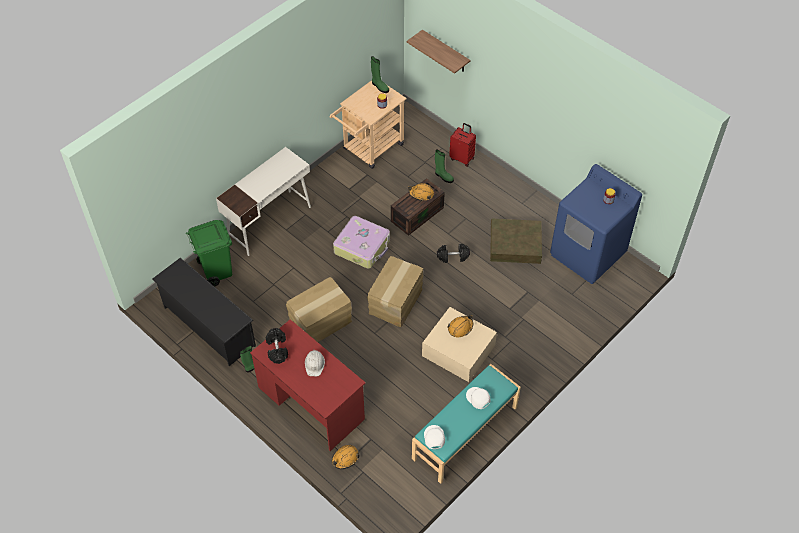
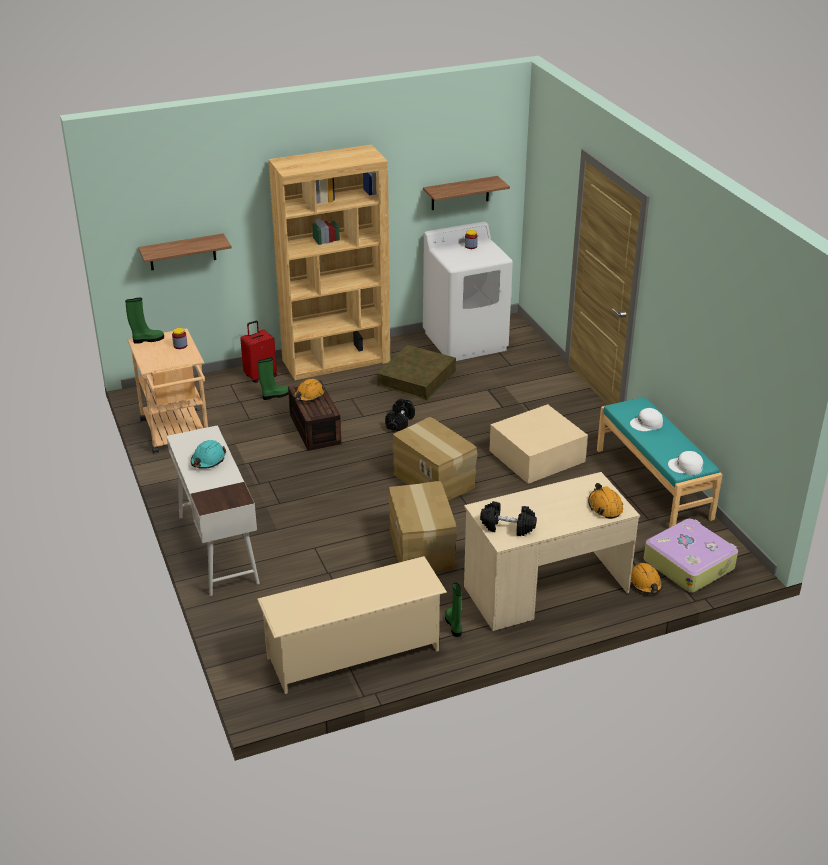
camera: 65 degrees left, 20 degrees down
(208, 326) = (354, 654): black shoe rack -> beige shoe rack
(216, 271) = (260, 621): green trash can -> none
(270, 177) = (208, 460): none -> turquoise hard hat
(311, 403) = (545, 590): red desk -> beige desk
(314, 364) = (550, 502): white hard hat -> none
(362, 247) = (329, 482): suitcase -> suitcase (689, 564)
(460, 328) = (526, 425): orange hard hat -> orange hard hat (605, 507)
(508, 190) = (336, 361): none -> brown bookcase
(588, 254) = (466, 341): blue washing machine -> white washing machine
(630, 160) = (460, 193): none -> shelf

